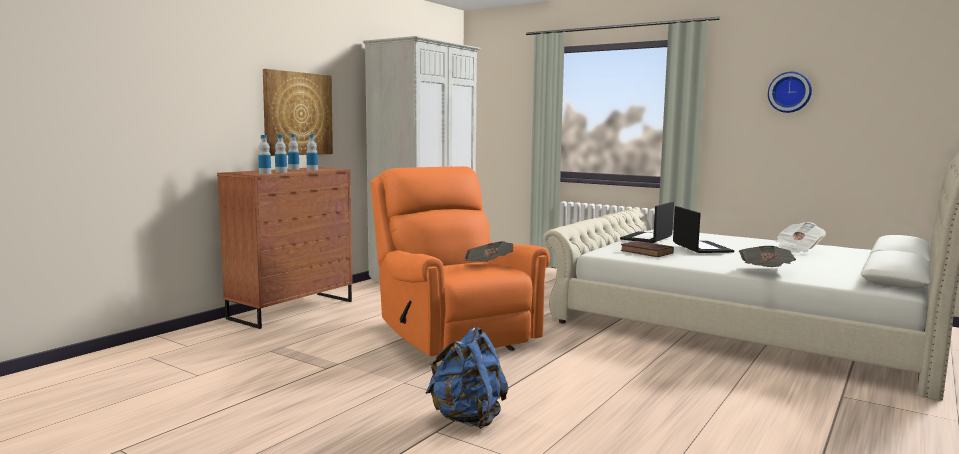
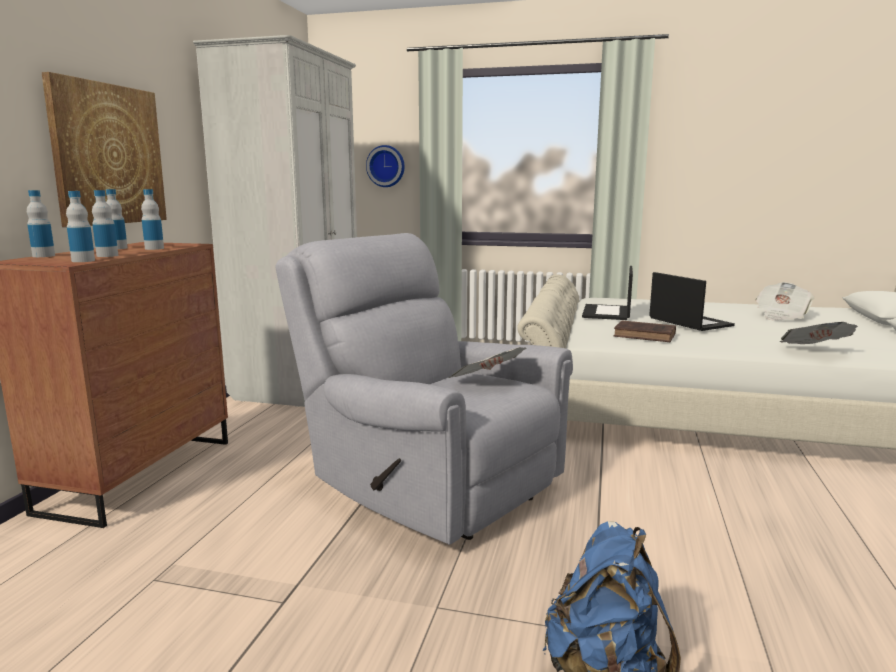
camera: 20 degrees left, 5 degrees up
(250, 171) = (43, 256): none -> bottle
(453, 335) = (427, 484): orange armchair -> grey armchair
(790, 92) = (744, 130): wall clock -> wall clock (386, 166)

